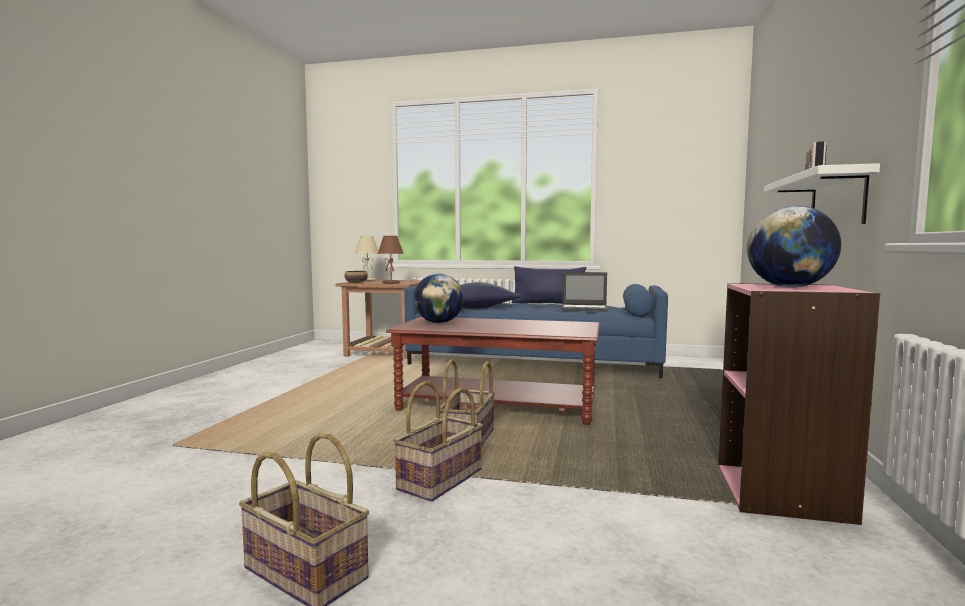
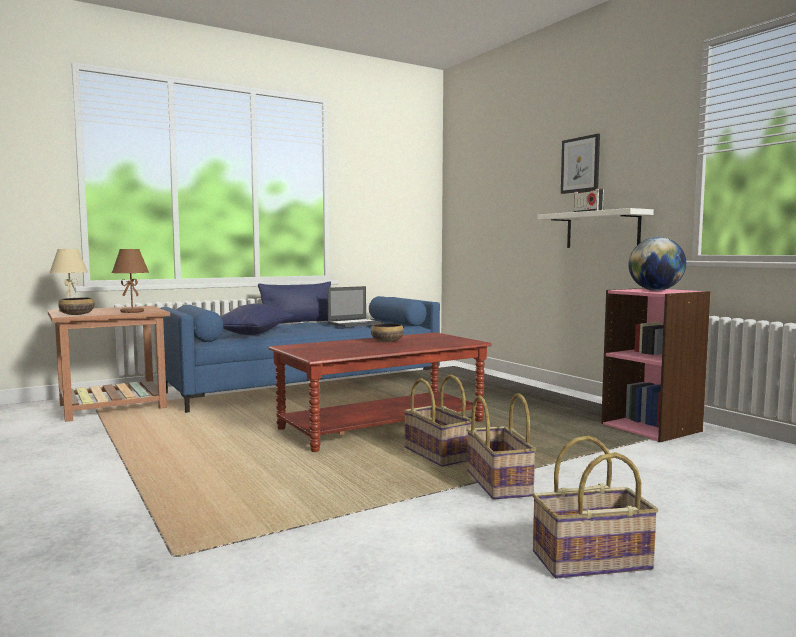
camera: 45 degrees left, 0 degrees up
(439, 322) = (324, 348): globe -> none
(511, 324) = (387, 341): none -> bowl
(826, 111) = (580, 164): none -> picture

